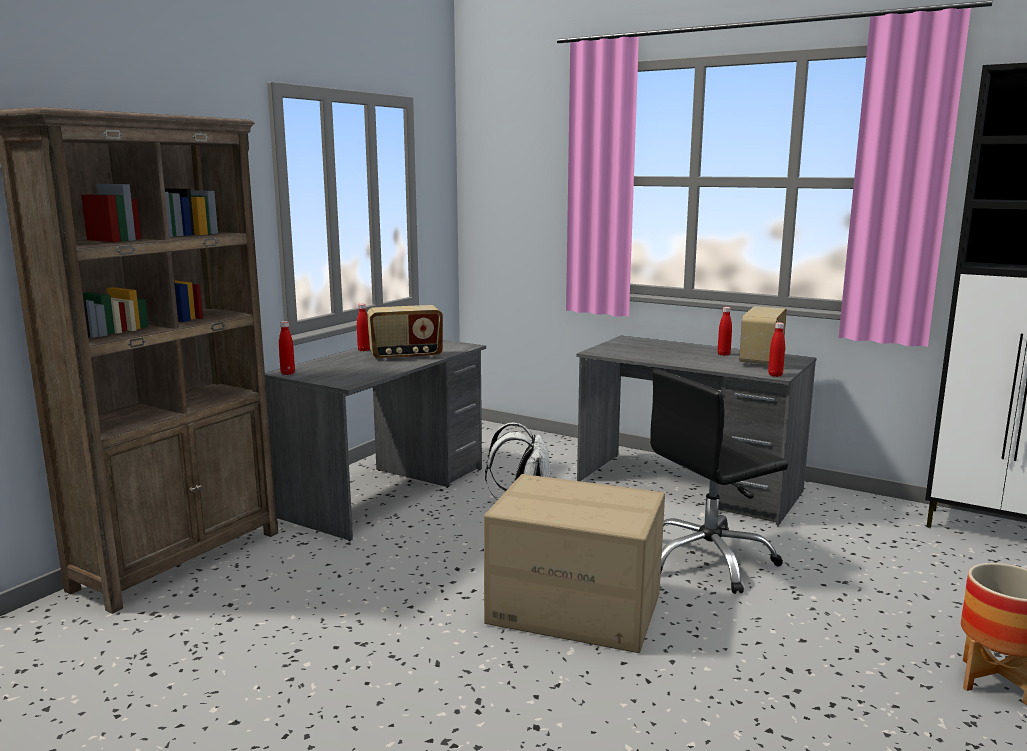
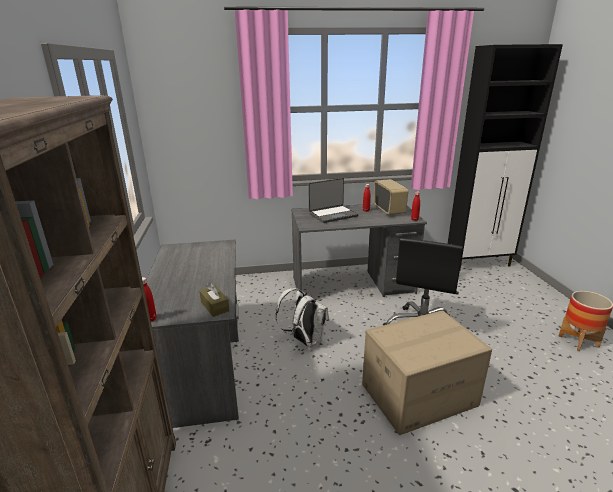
camera: 40 degrees left, 10 degrees up
(351, 379) = (215, 306): none -> brown tissue box
(364, 350) = (162, 270): red bottle -> none
(406, 356) = (205, 267): radio -> none
(661, 349) = (333, 214): none -> laptop

